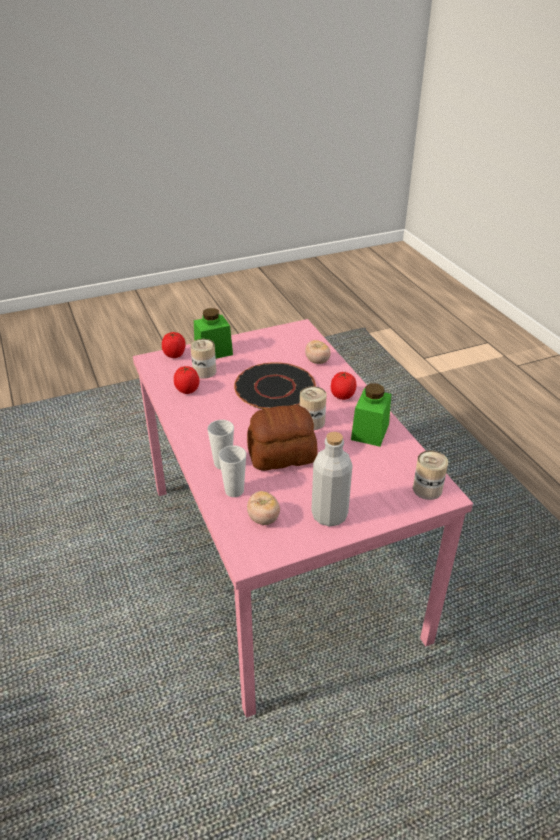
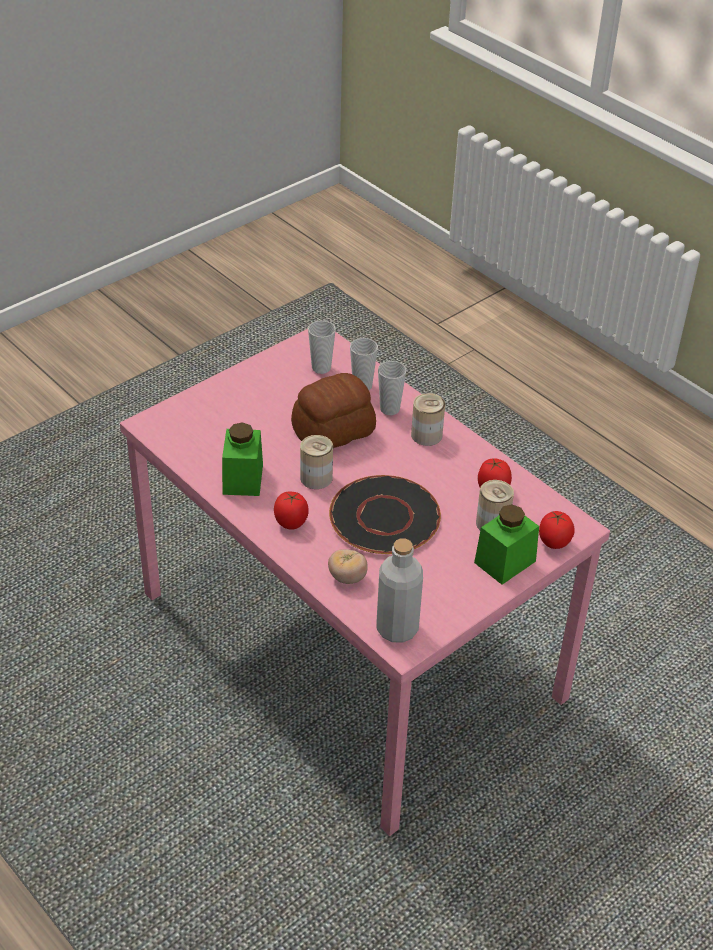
camera: 160 degrees right, 5 degrees up
(263, 518) = (321, 368): tomato -> cup
(329, 515) = (260, 382): grey bottle -> grey bottle (397, 628)
(427, 489) = (168, 425): can -> can (426, 435)

